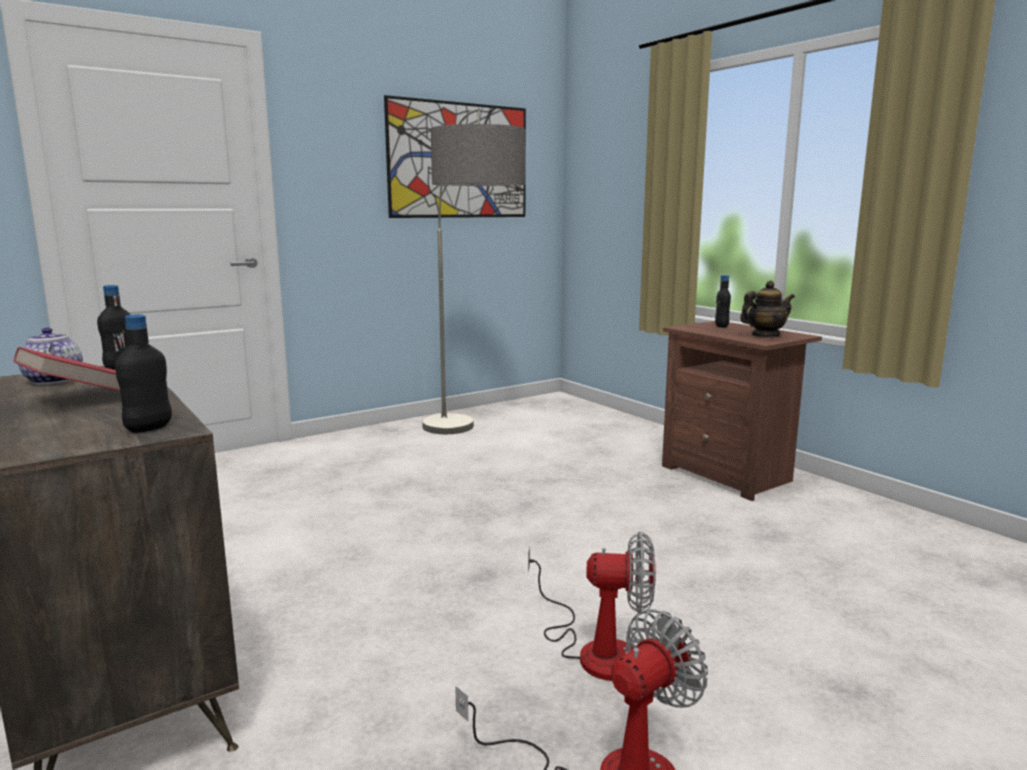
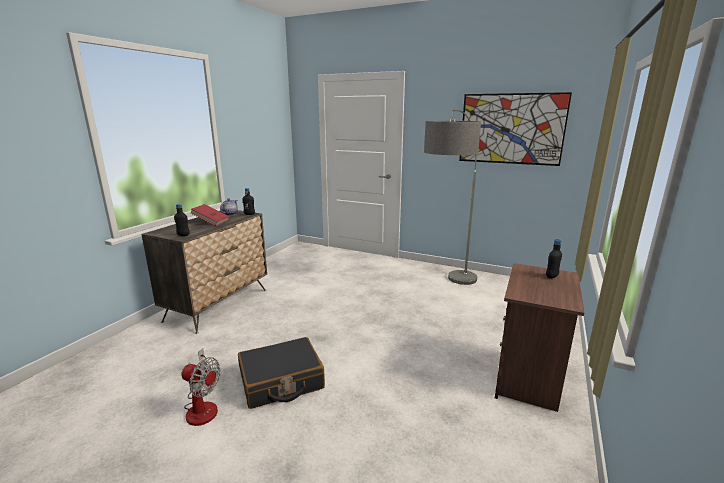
camera: 60 degrees right, 5 degrees up
(595, 649) = (281, 382): fan -> black suitcase
(764, 336) = (541, 293): teapot -> none

